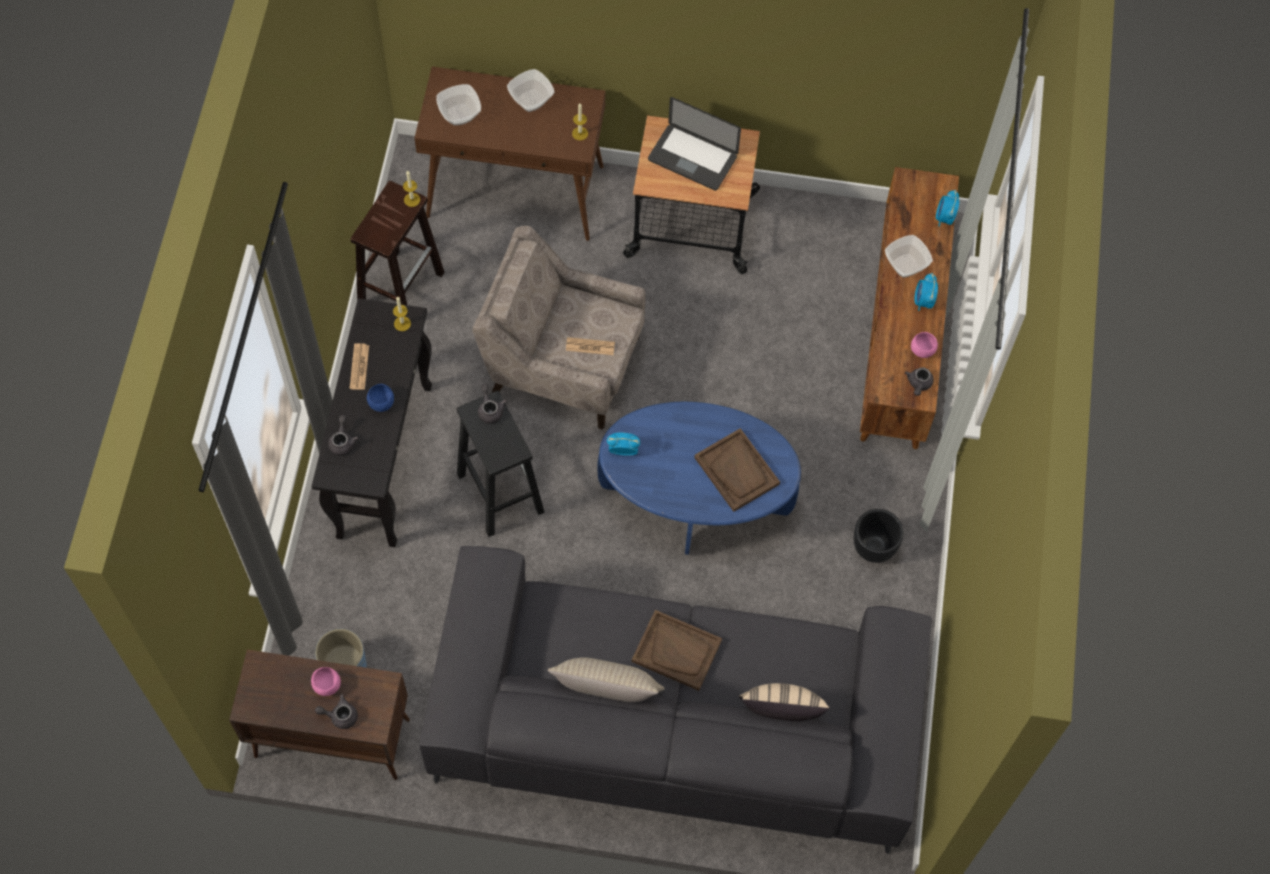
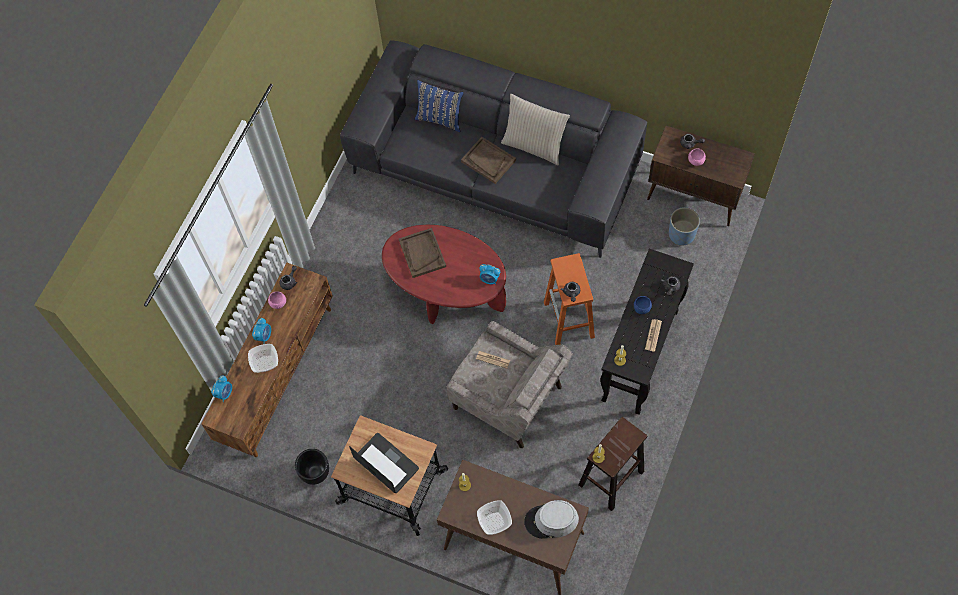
camera: 160 degrees left, 0 degrees up
(459, 114) = (551, 520): bowl -> grey hat
(499, 492) = (569, 320): black stool -> orange stool
(695, 500) = (447, 291): blue coffee table -> red coffee table
(779, 716) = (440, 118): beige pillow -> blue pillow
(874, 548) = (347, 242): black planter -> black planter (315, 473)

